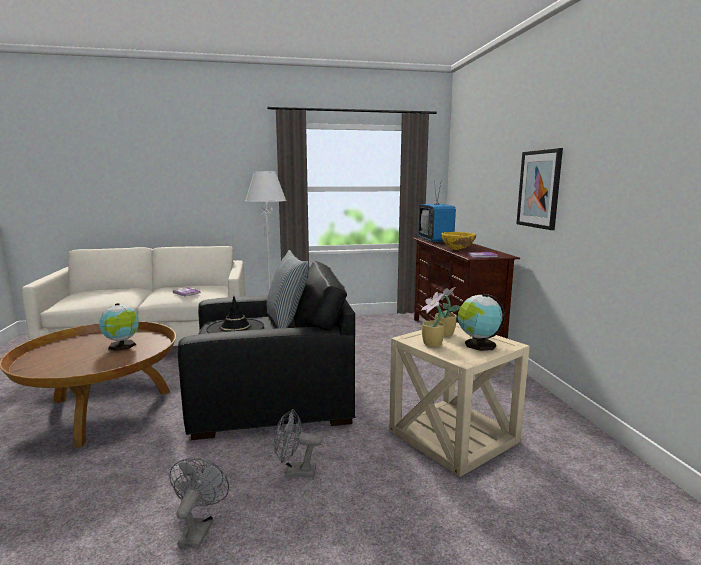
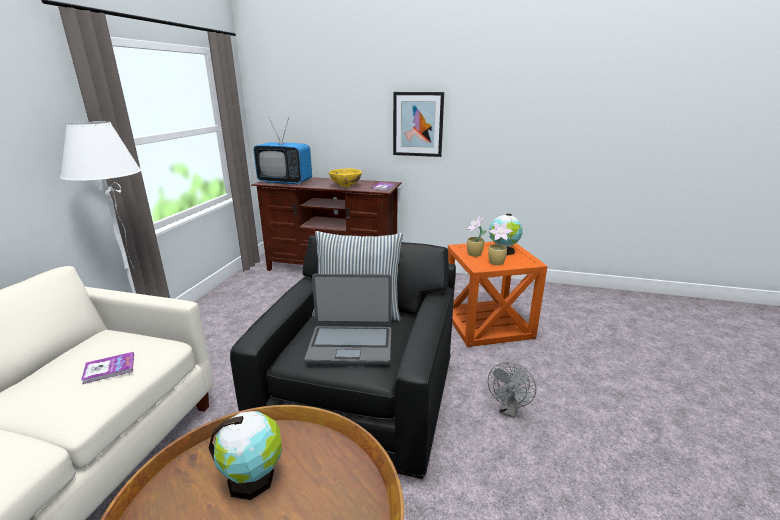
camera: 65 degrees left, 10 degrees up
(198, 529) = (578, 487): grey fan -> none
(235, 328) = (350, 345): black hat -> laptop
(453, 436) = (487, 324): beige side table -> orange side table

